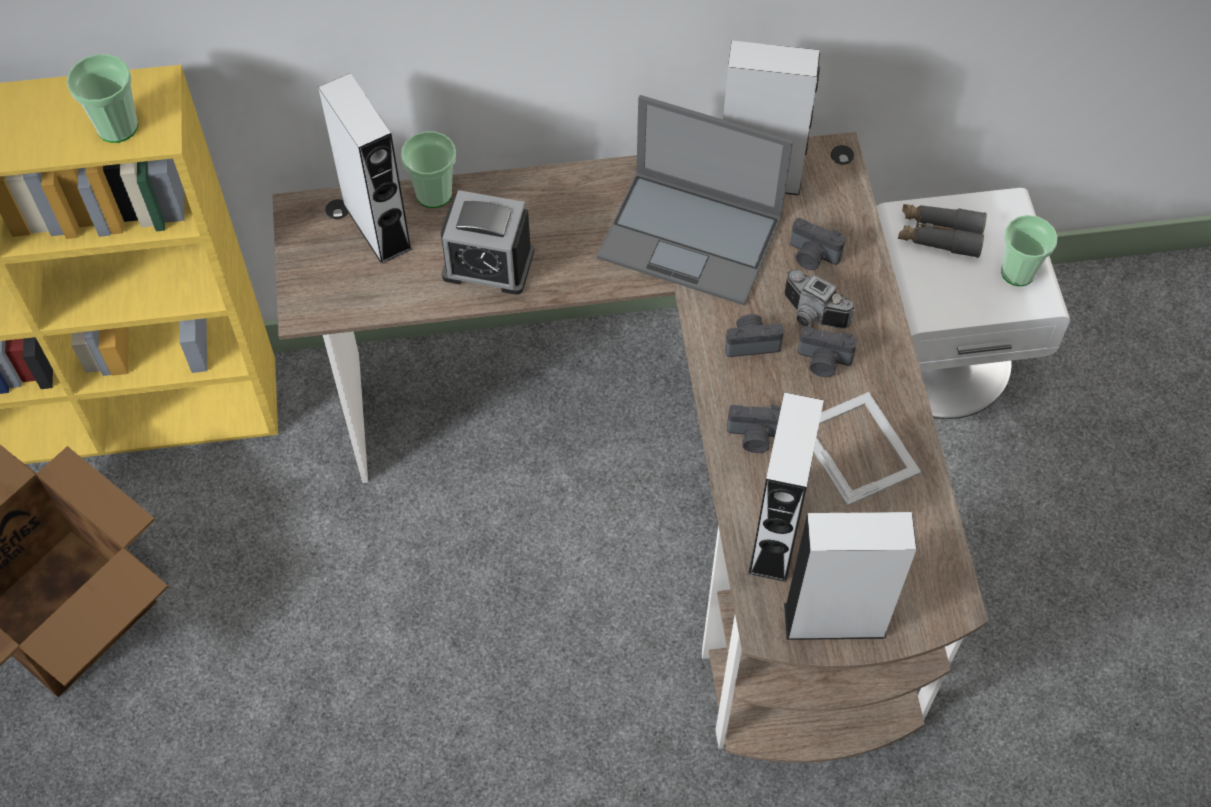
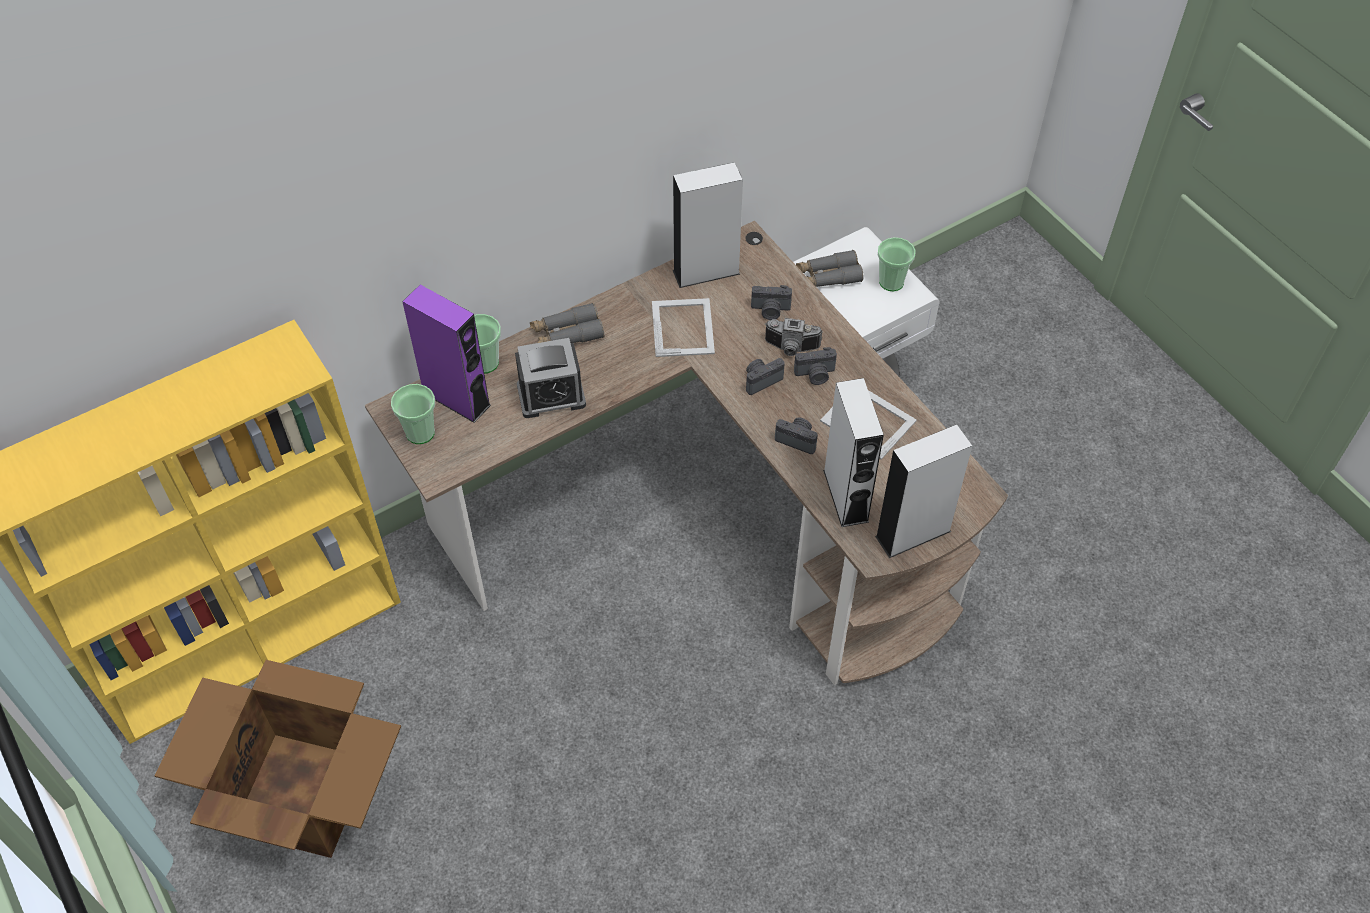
camera: 25 degrees left, 5 degrees down
(117, 127) = (272, 377): cup -> cup (420, 432)
(377, 226) = (456, 399): grey speaker -> purple speaker
(548, 194) = (567, 334): none -> grey binoculars
(692, 237) = (683, 327): laptop -> picture frame
(755, 437) = (797, 439): camera -> camera turned 135 degrees counterclockwise

